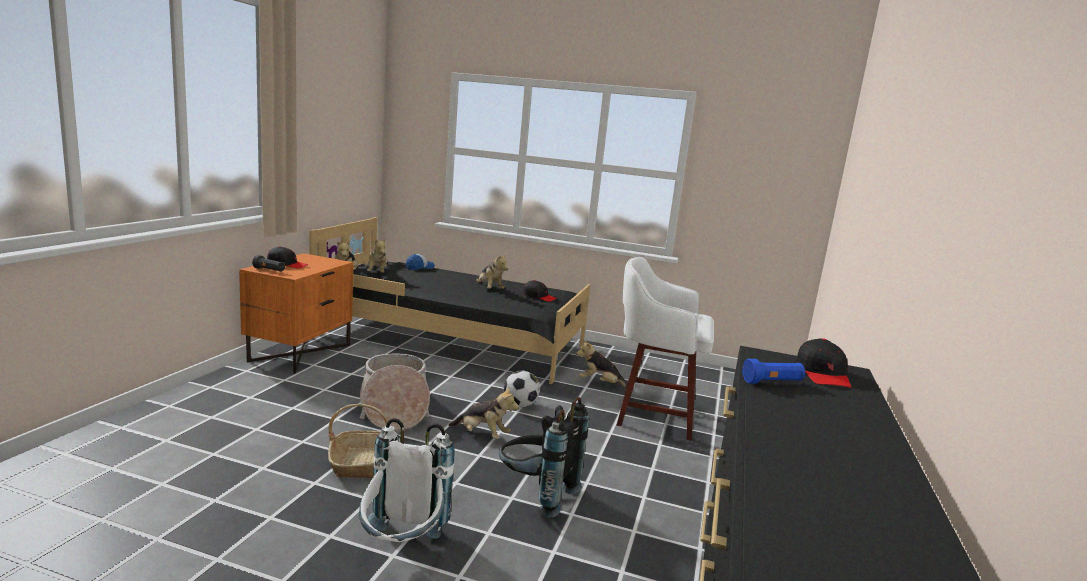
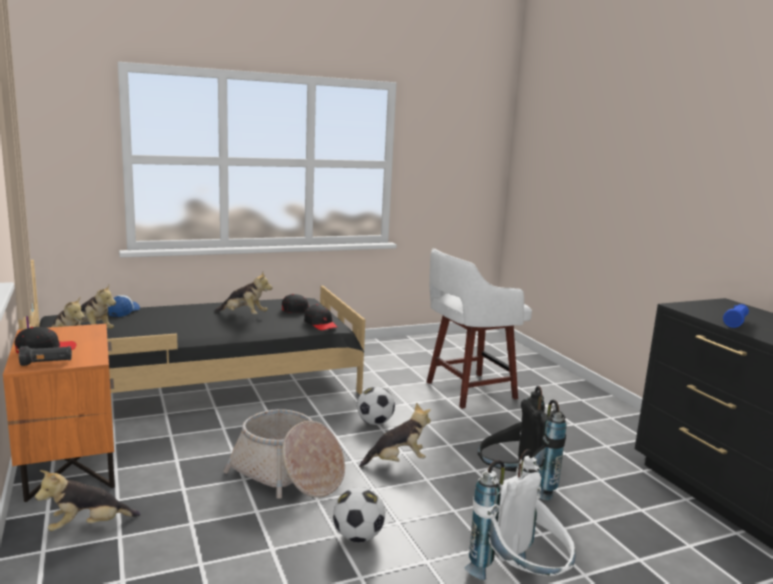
camera: 40 degrees left, 0 degrees up
(360, 462) = (358, 536): basket -> football
(600, 384) = (393, 379): plush toy -> plush toy (88, 526)
(823, 374) = (728, 309): black cap -> black cap (320, 324)

